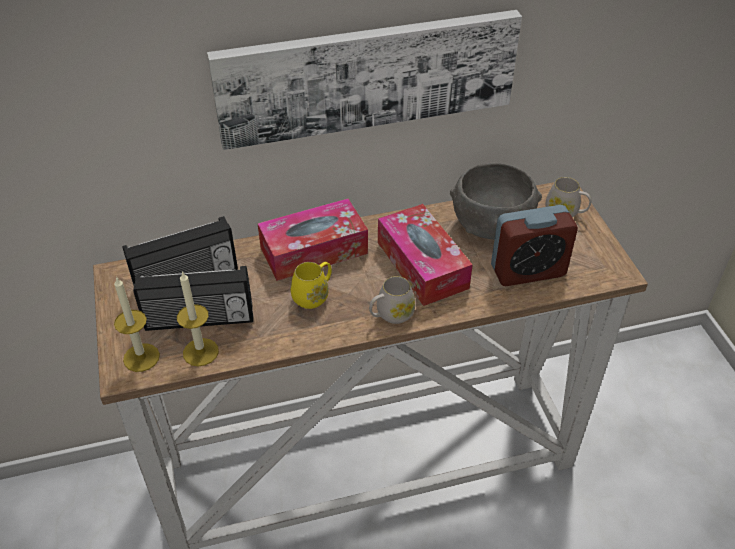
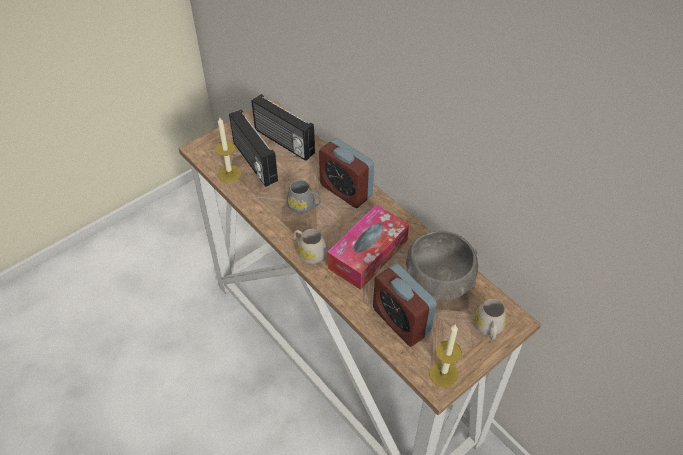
camera: 65 degrees right, 5 degrees up
(141, 357) = (213, 151): candle -> candle (443, 374)
(314, 250) = (346, 190): tissue box -> alarm clock
(314, 295) = (304, 206): yellow mug -> grey mug
(367, 76) = (419, 109): picture -> none

